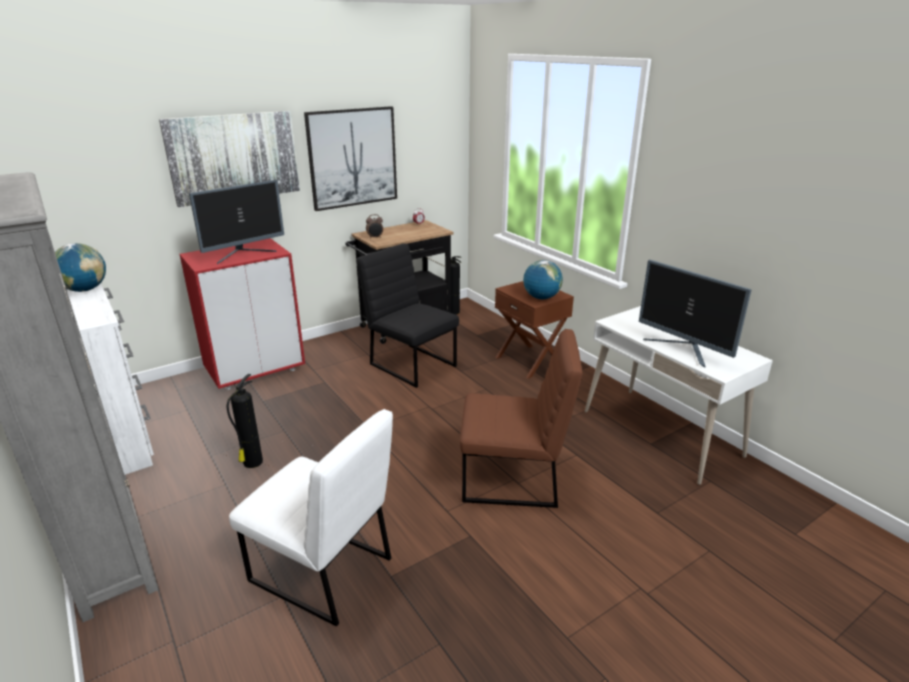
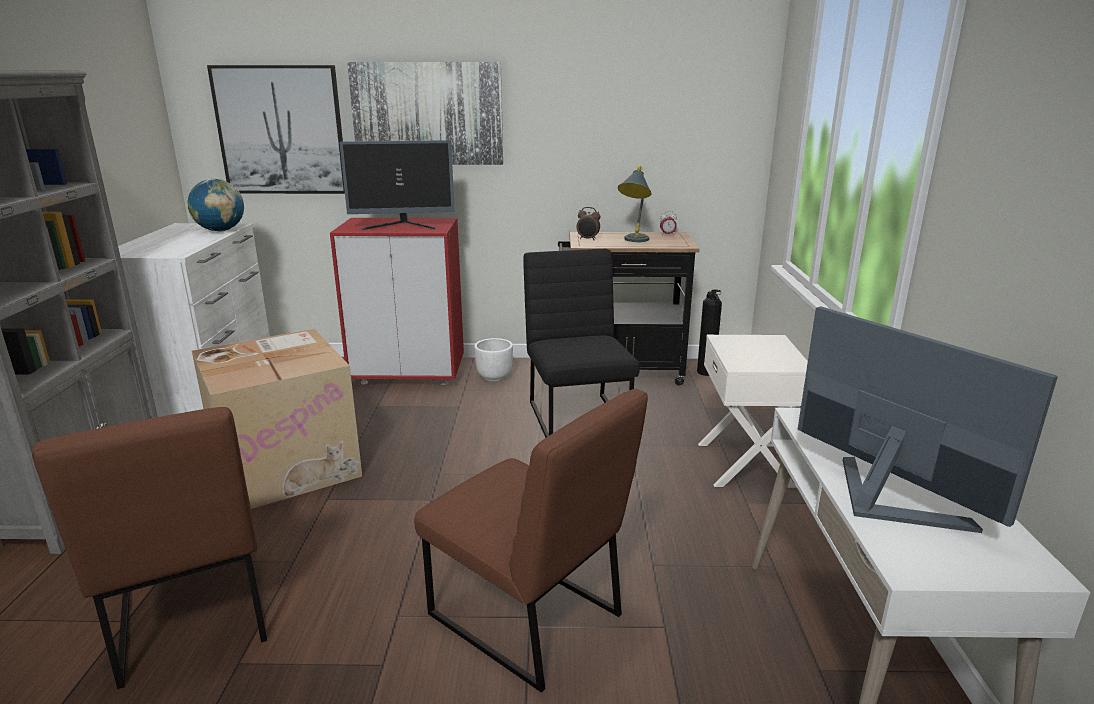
camera: 35 degrees right, 5 degrees down
(252, 463) = (287, 465): fire extinguisher -> cardboard box
(324, 354) = (494, 377): none -> white planter
(324, 571) = (191, 616): white chair -> brown chair
(352, 158) = (582, 131): picture -> picture (281, 131)
(406, 233) = (633, 241): none -> grey table lamp
(530, 361) = (746, 464): brown nightstand -> white nightstand
(541, 298) = (758, 361): globe -> none
(683, 350) = (882, 500): monitor -> monitor turned 150 degrees clockwise

